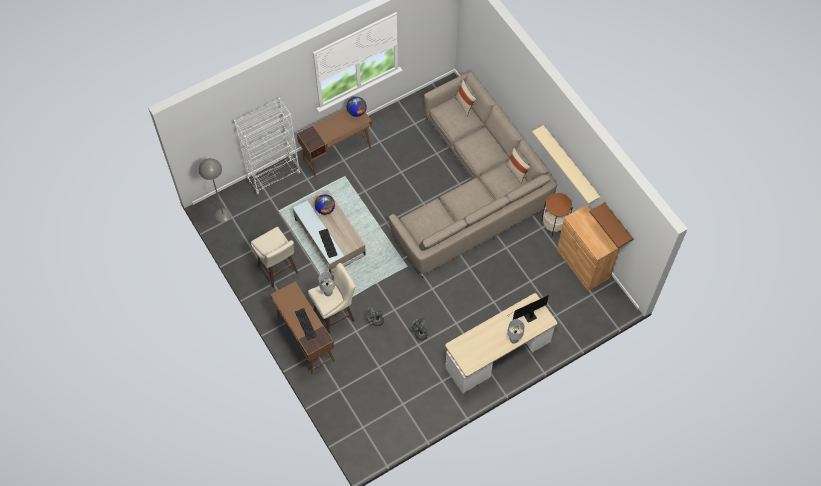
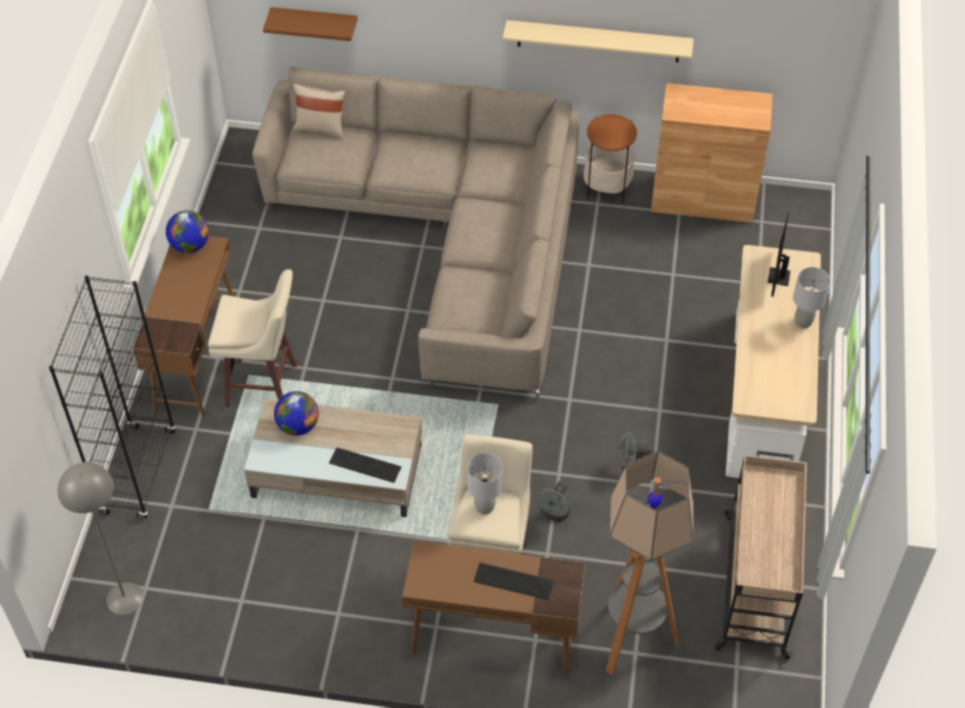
camera: 50 degrees left, 10 degrees down
(274, 176) = (138, 472): white bookcase -> black bookcase
(278, 270) = (322, 589): beige stool -> beige stool (264, 386)
(344, 384) = (632, 638): none -> floor lamp
(405, 410) = (755, 583): none -> beige cart
(517, 172) = (501, 147): beige pillow -> none
(617, 224) = (750, 57): brown shelf -> brown shelf (315, 23)

